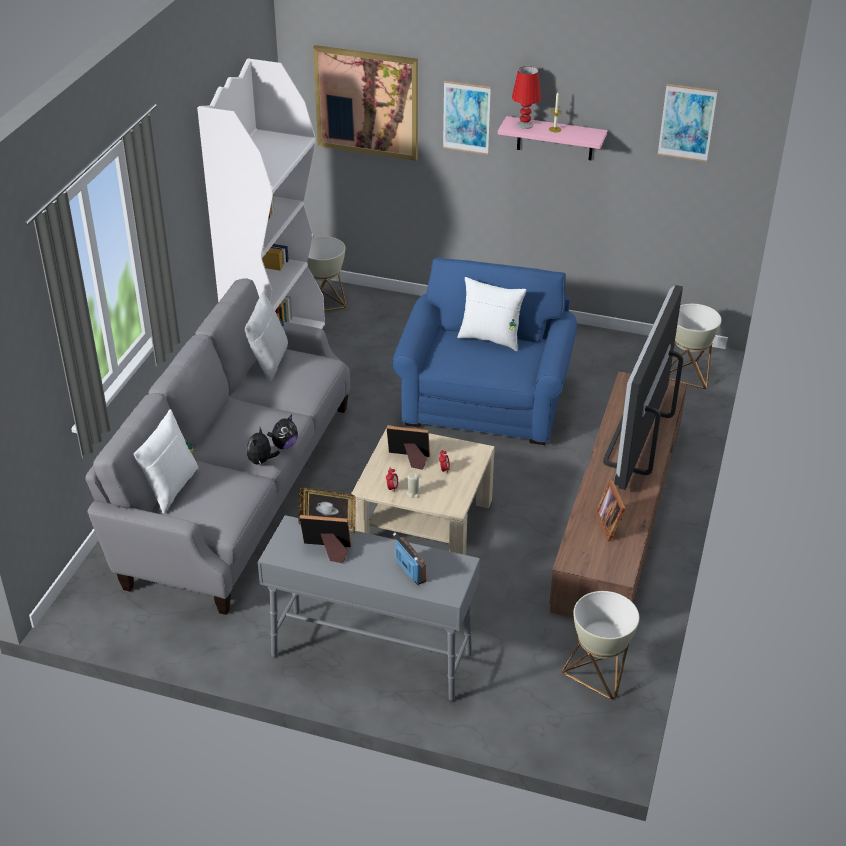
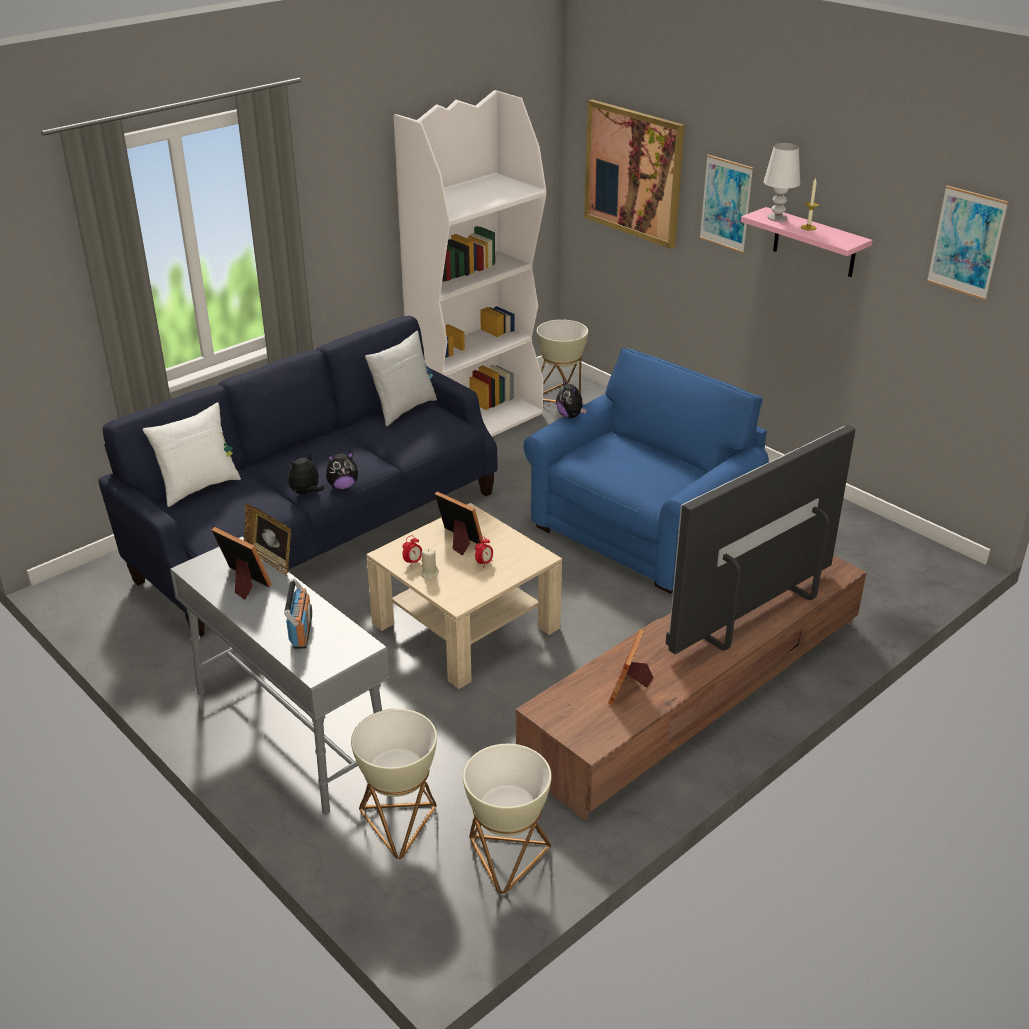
camera: 30 degrees right, 5 degrees down
(236, 490) = (317, 531): grey sofa -> blue sofa
(413, 327) = (570, 416): none -> plush toy
(490, 339) = (654, 454): white pillow -> none
(524, 125) = (777, 217): red table lamp -> white table lamp
(687, 375) = (910, 577): planter -> planter (400, 823)

